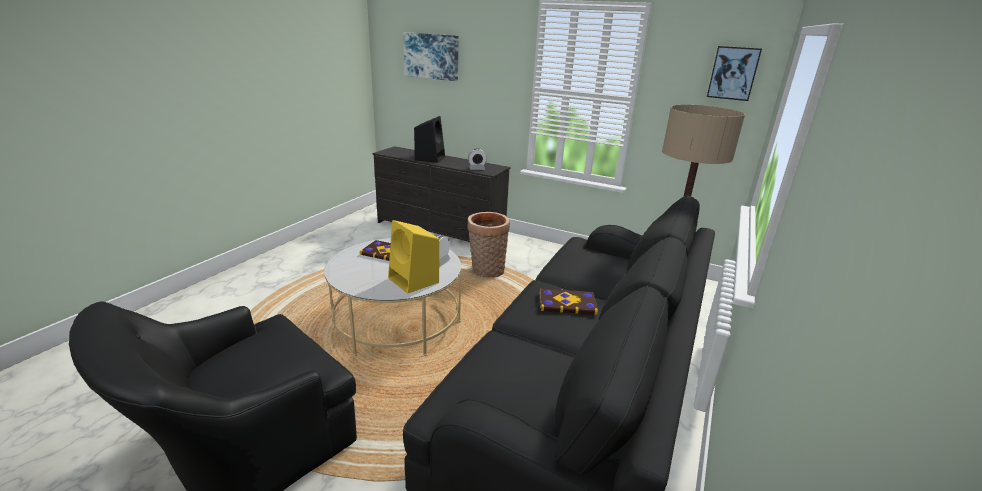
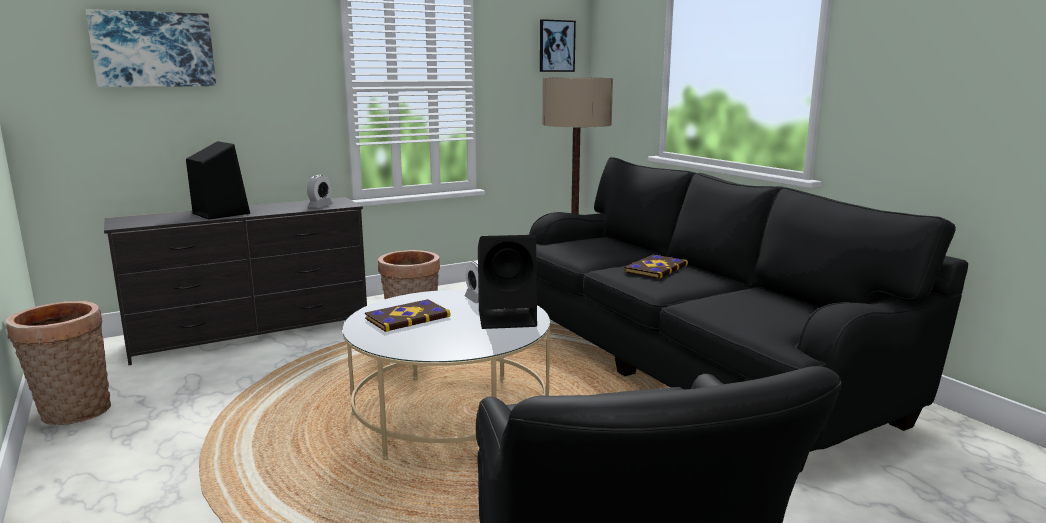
camera: 55 degrees left, 10 degrees down
(326, 234) = (72, 414): none -> basket
(414, 280) = (508, 318): yellow speaker -> black speaker

